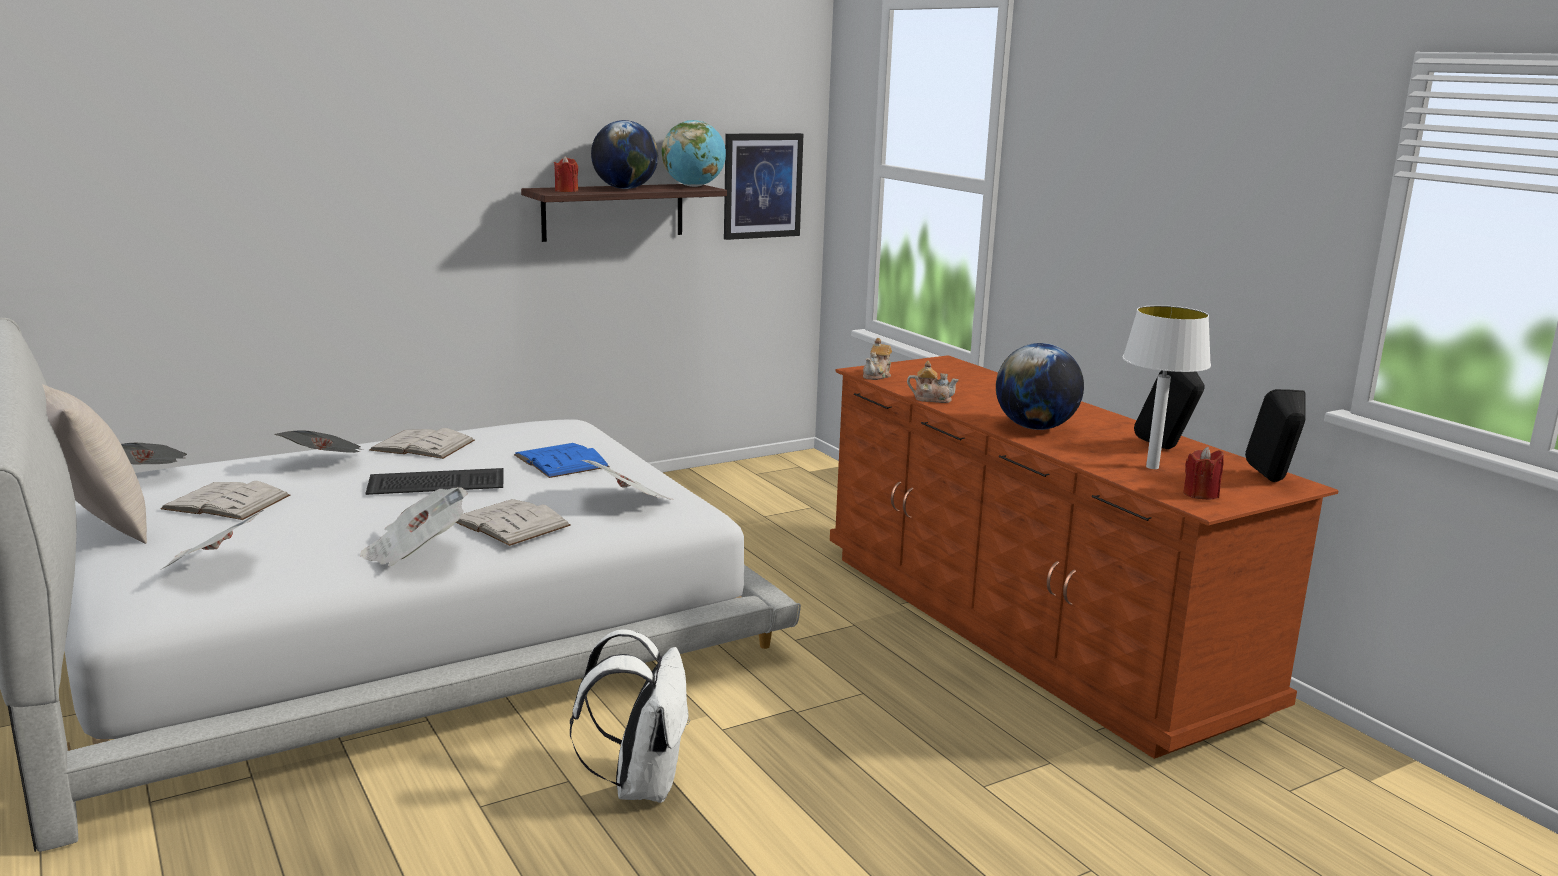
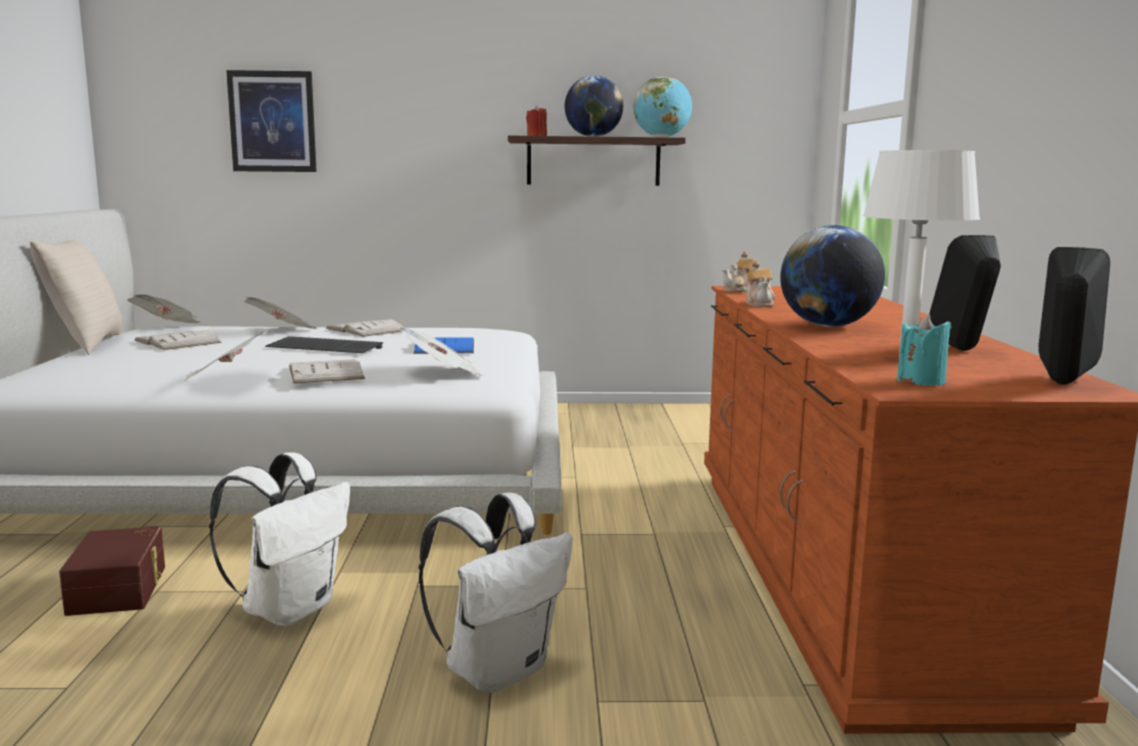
camera: 30 degrees right, 5 degrees down
(212, 567) = (89, 369): newspaper -> none
(439, 815) = (120, 589): none -> brown storage box
(762, 186) = (744, 144): picture -> picture (272, 121)
(885, 785) = (498, 670): none -> white backpack
(931, 399) = (759, 304): teapot -> teapot turned 45 degrees clockwise
(1200, 494) = (920, 381): red candle -> turquoise candle

